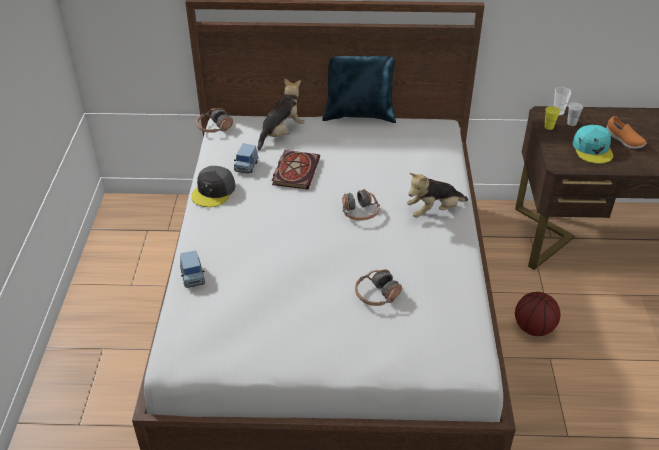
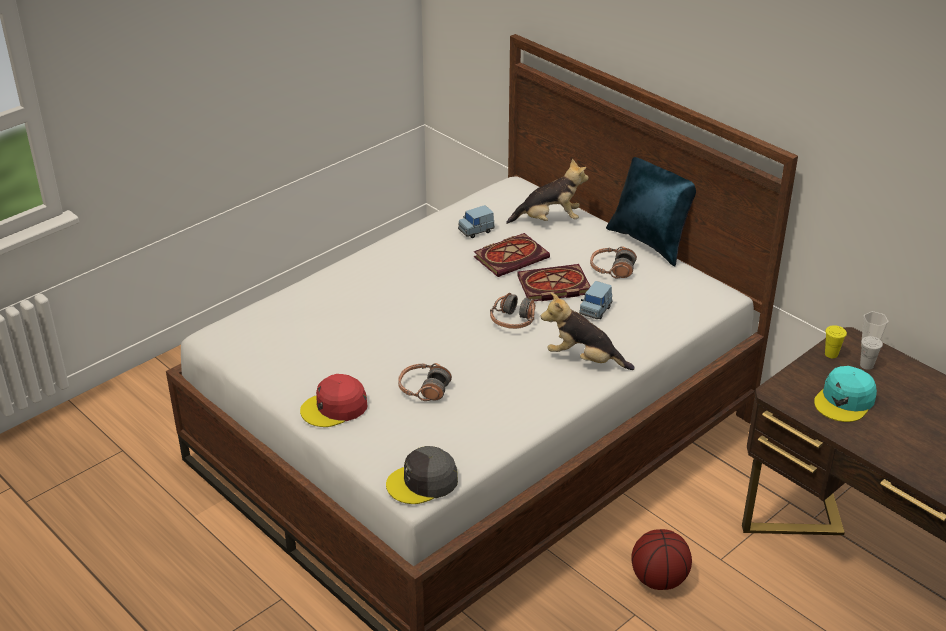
camera: 45 degrees right, 5 degrees down
(193, 277) = (309, 289): blue toy car -> blue toy car (595, 310)
(214, 127) = (498, 185): headphones -> headphones (612, 269)
(214, 191) = (419, 236): grey cap -> grey cap (423, 482)
(342, 350) = (335, 408): none -> red cap
(348, 176) = (552, 286): none -> book
(623, 140) = (901, 414): orange shoe -> none

